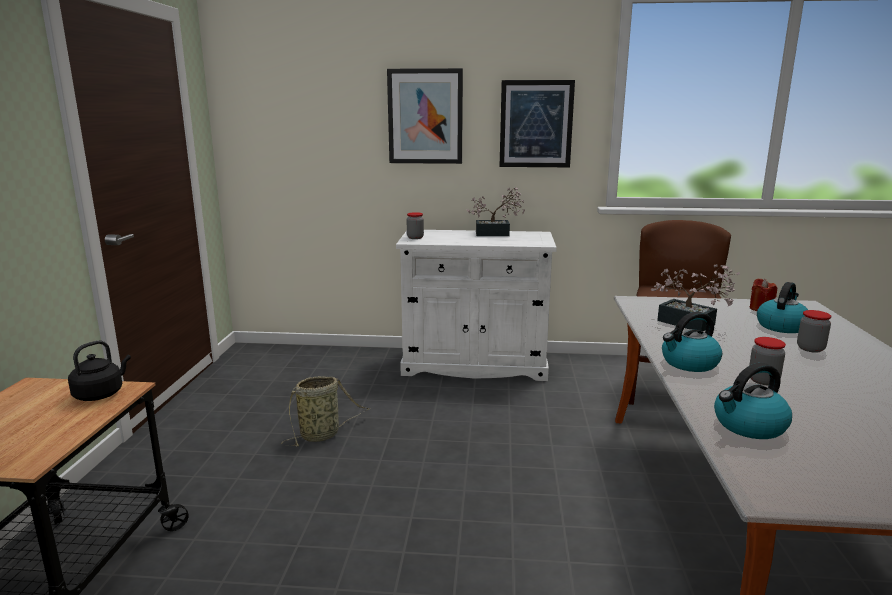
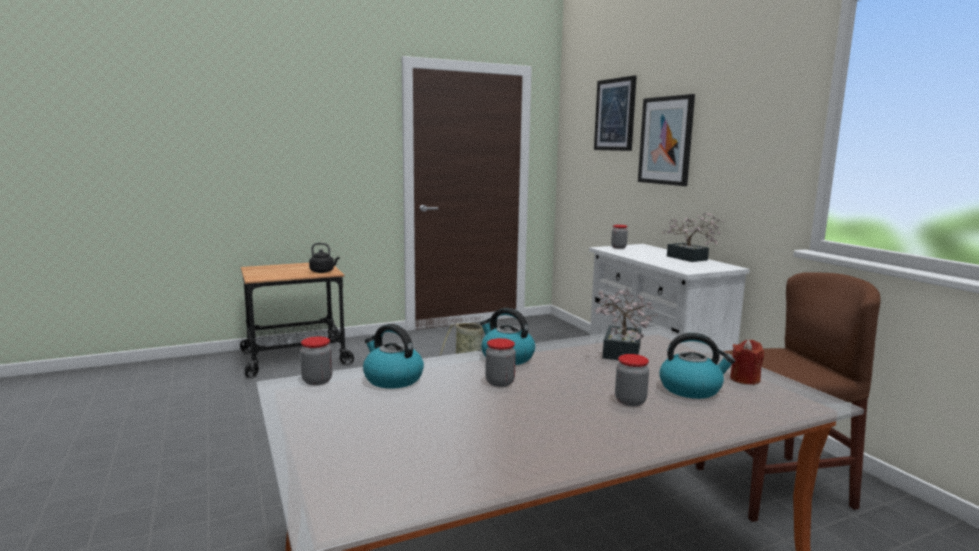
camera: 60 degrees right, 5 degrees down
(536, 124) = (748, 148): picture -> picture (615, 114)
(751, 470) = (317, 381): none -> jar

